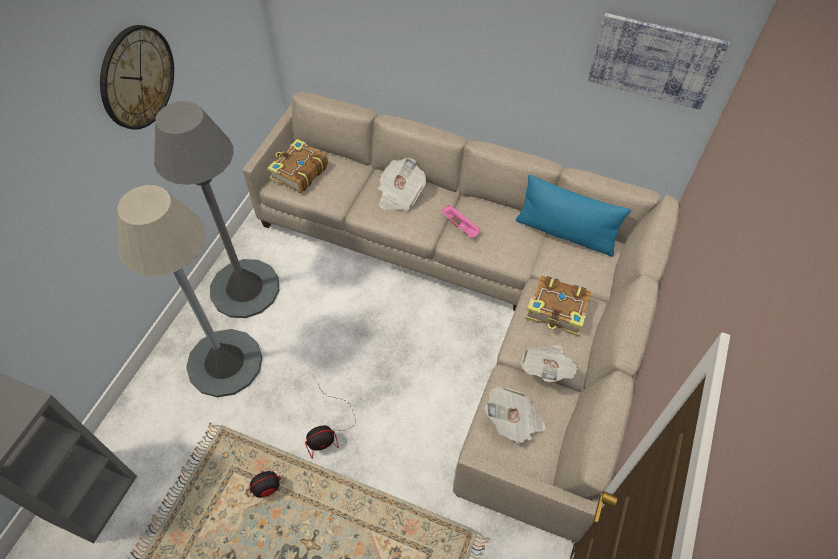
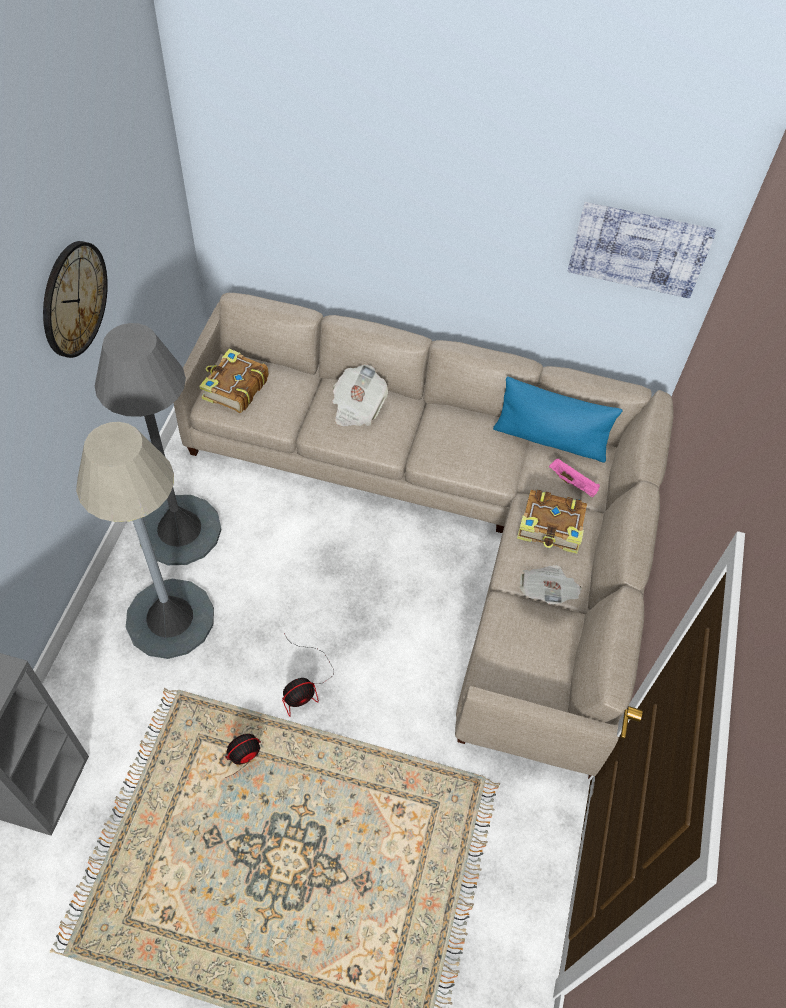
camera: 10 degrees left, 0 degrees up
(460, 226) = (432, 440): pink tray -> pink tray (573, 483)
(514, 421) = (518, 651): newspaper -> none

